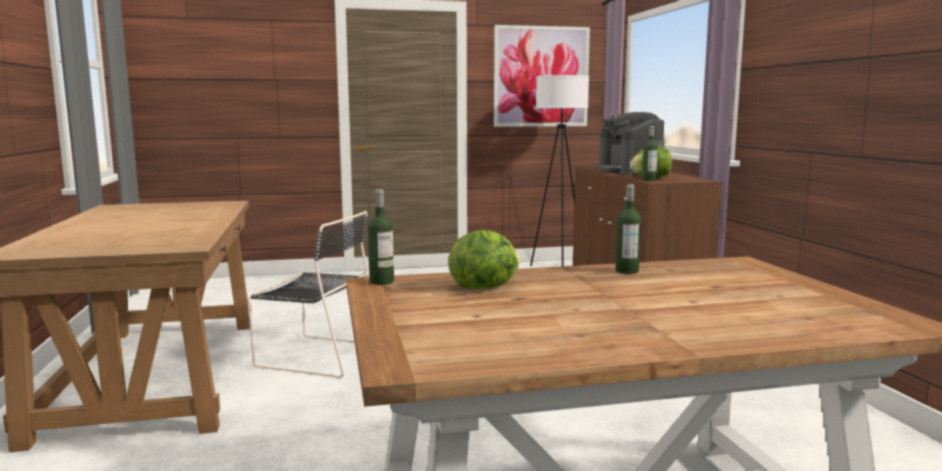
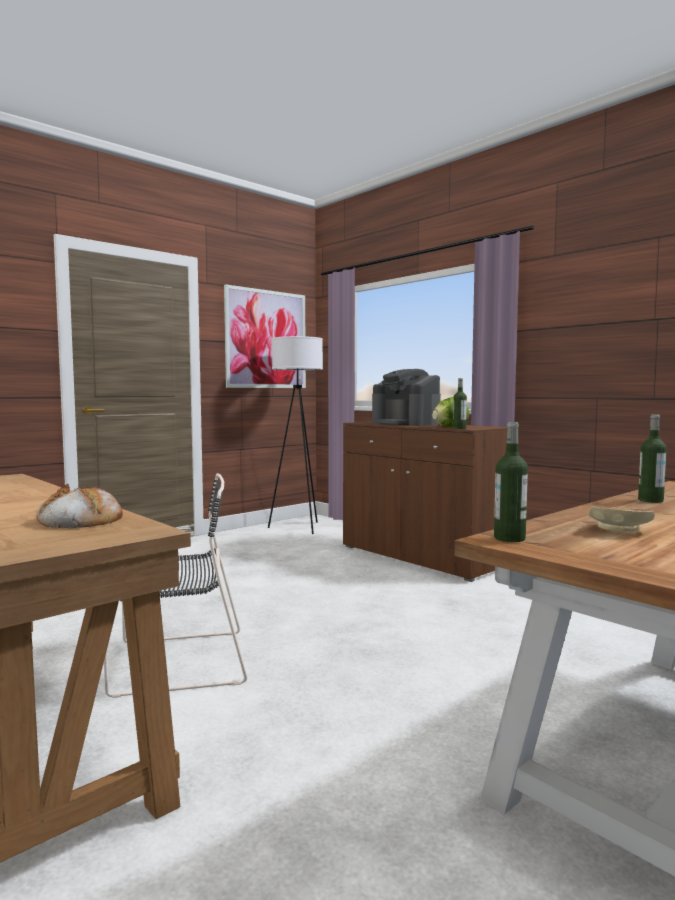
camera: 30 degrees left, 5 degrees down
(181, 236) = (79, 520): none -> bread
(485, 287) = (617, 529): lettuce -> beige plate

